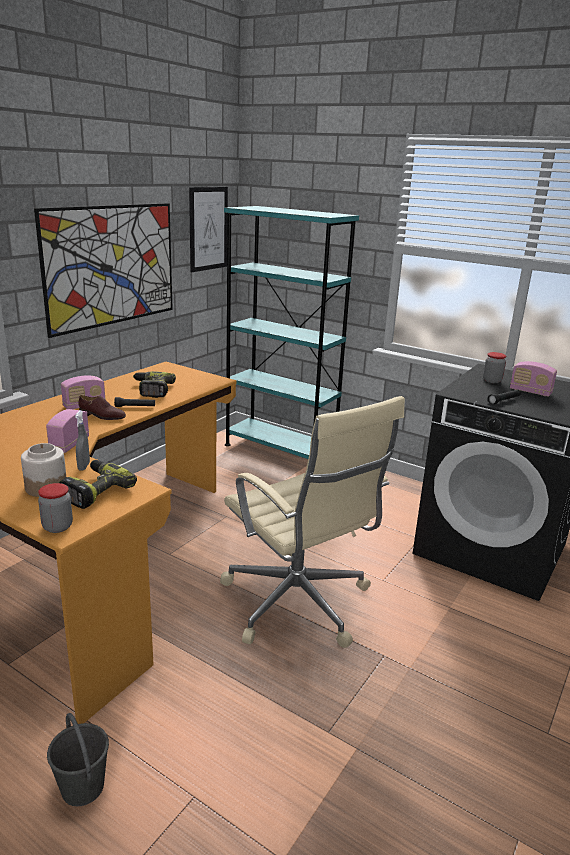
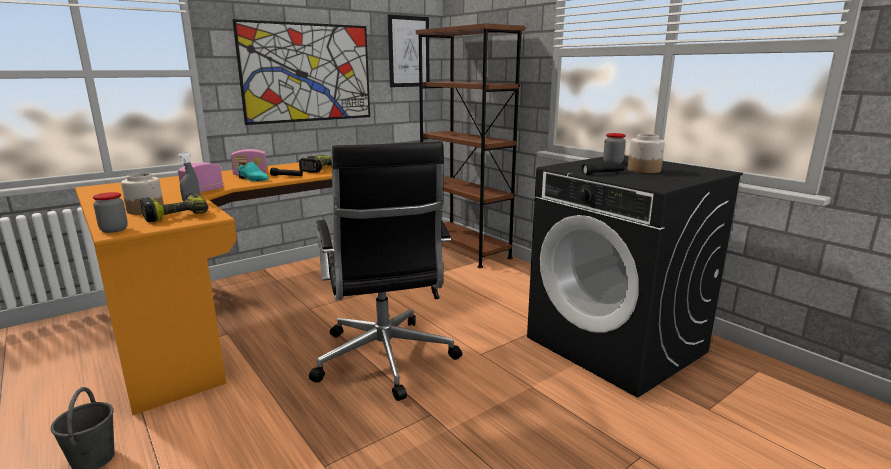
camera: 20 degrees right, 5 degrees down
(102, 416) = (253, 179): brown shoe -> turquoise shoe
(280, 451) = (464, 249): turquoise bookcase -> brown bookcase
(298, 604) = (385, 360): beige office chair -> black office chair
(530, 392) = (644, 170): radio -> jar

